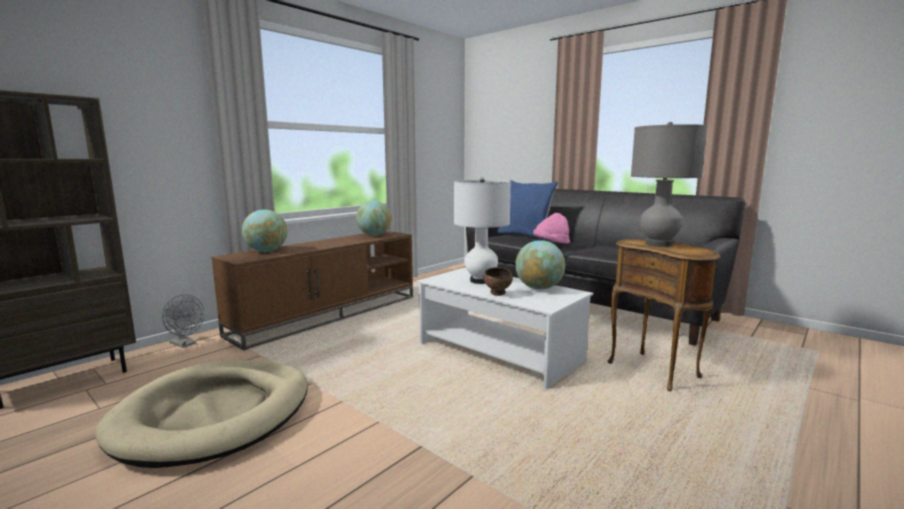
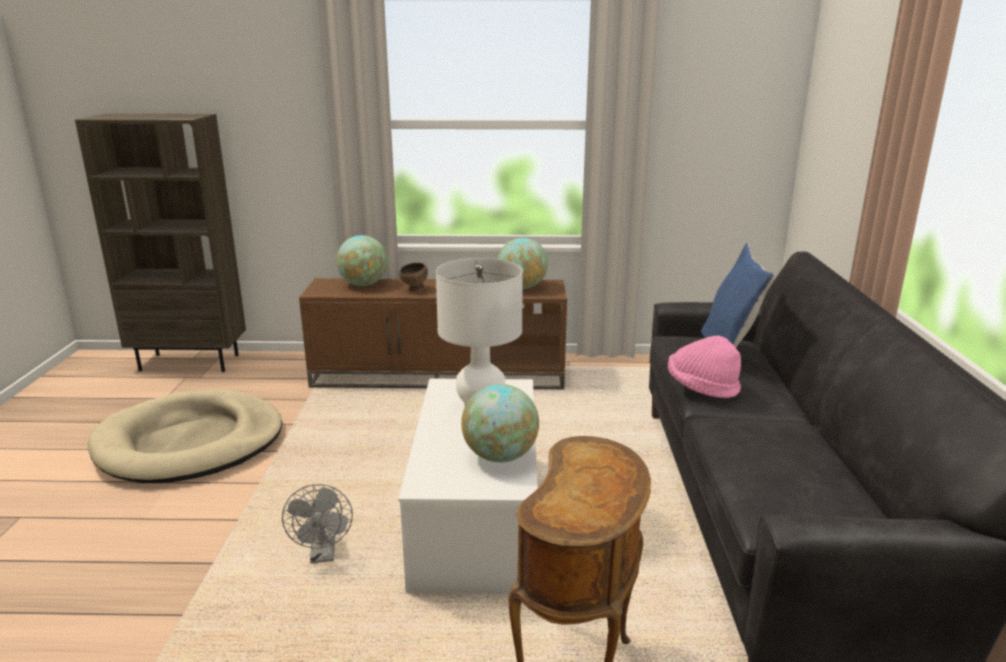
camera: 50 degrees right, 10 degrees up
(185, 344) = (292, 360): grey fan -> grey fan (323, 555)
(498, 294) = (435, 440): brown bowl -> brown bowl (414, 289)
(659, 244) = (593, 472): grey table lamp -> none

